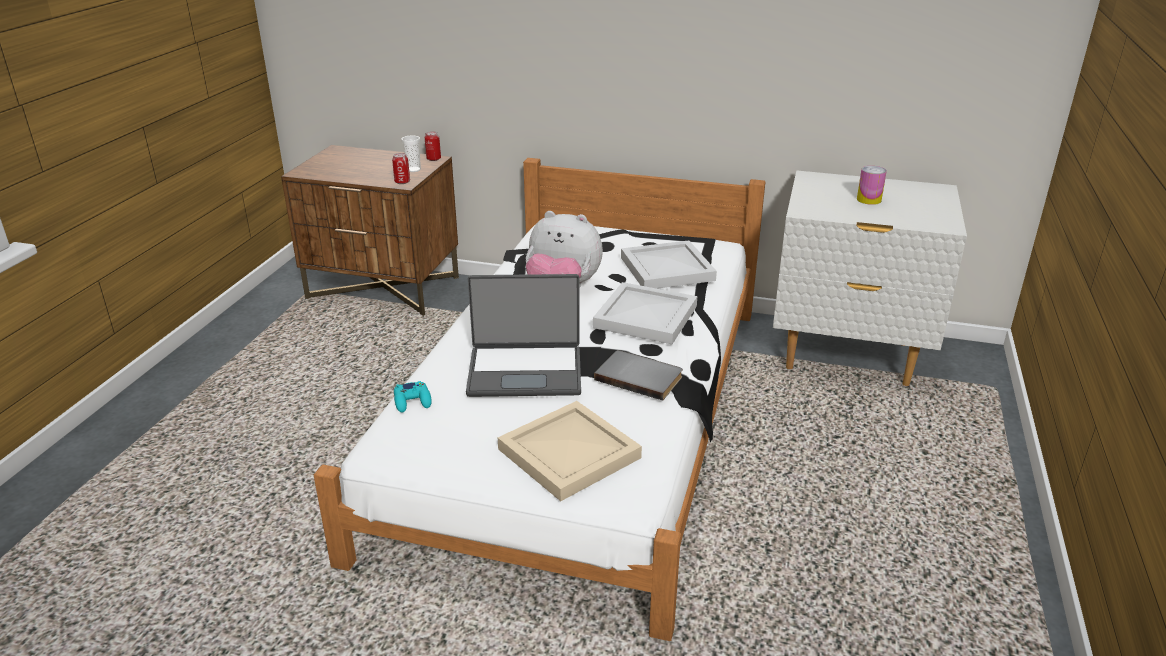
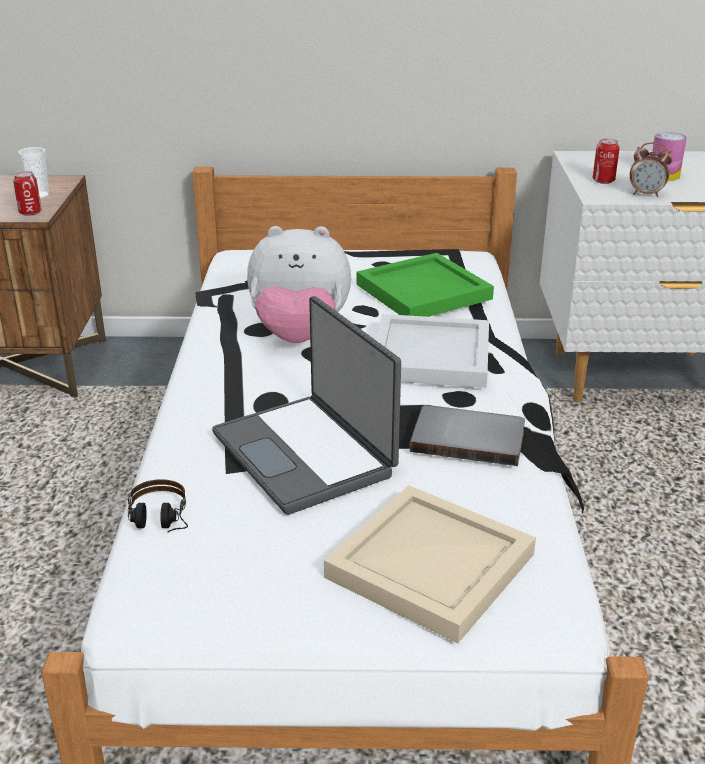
camera: 15 degrees left, 0 degrees up
(412, 401) = (159, 524): turquoise game controller -> headphones
(433, 159) = (61, 180): can -> can (603, 181)
(525, 371) = (306, 454): laptop -> laptop turned 75 degrees clockwise
(665, 268) = (421, 291): white tray -> green tray
(841, 214) = (646, 194): none -> alarm clock

